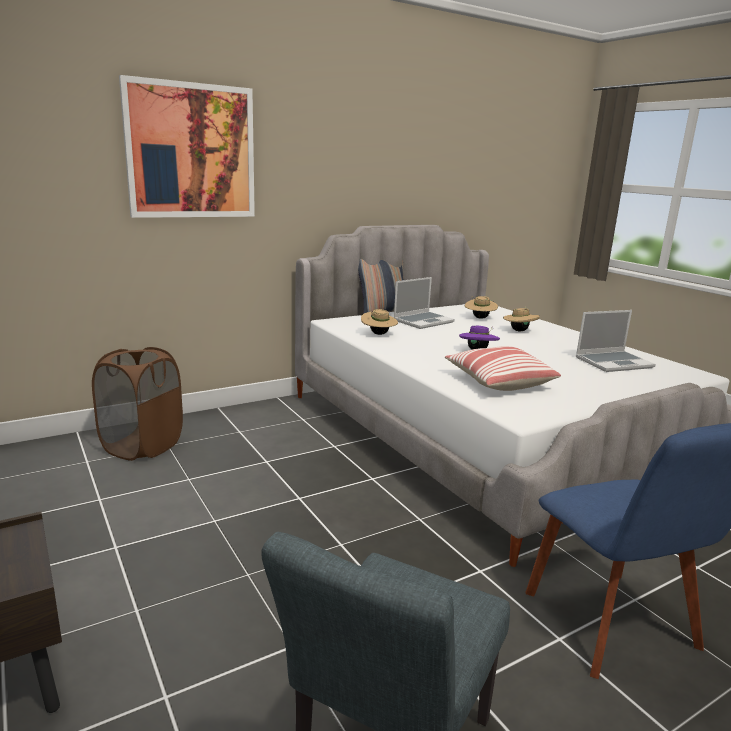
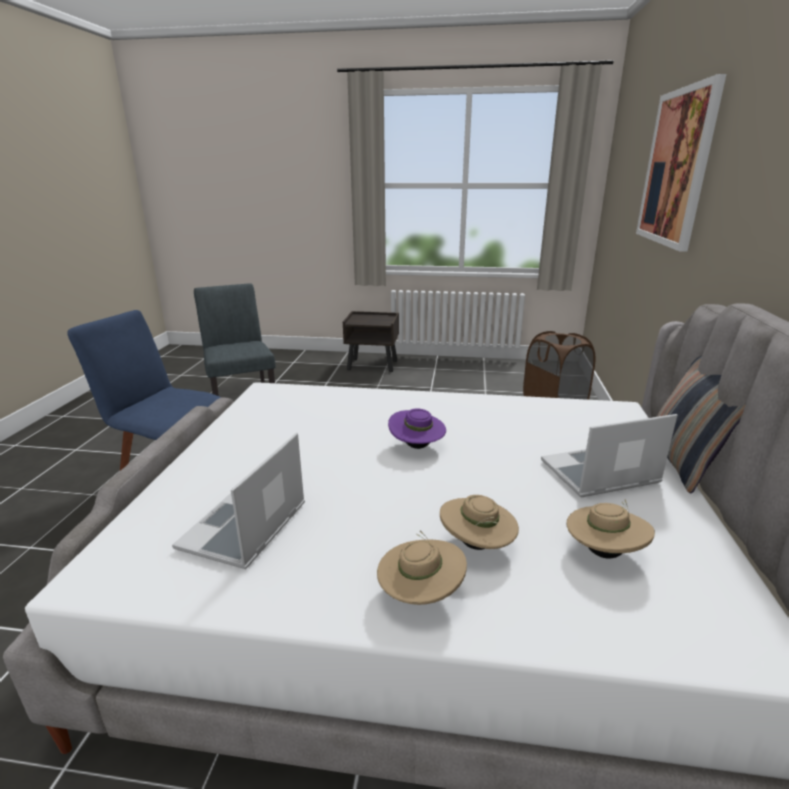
camera: 130 degrees right, 5 degrees up
(378, 334) = (541, 416): beige hat -> beige hat (420, 594)
(423, 321) = (598, 473): laptop -> laptop turned 75 degrees clockwise
(498, 382) = (326, 413): pillow -> none

